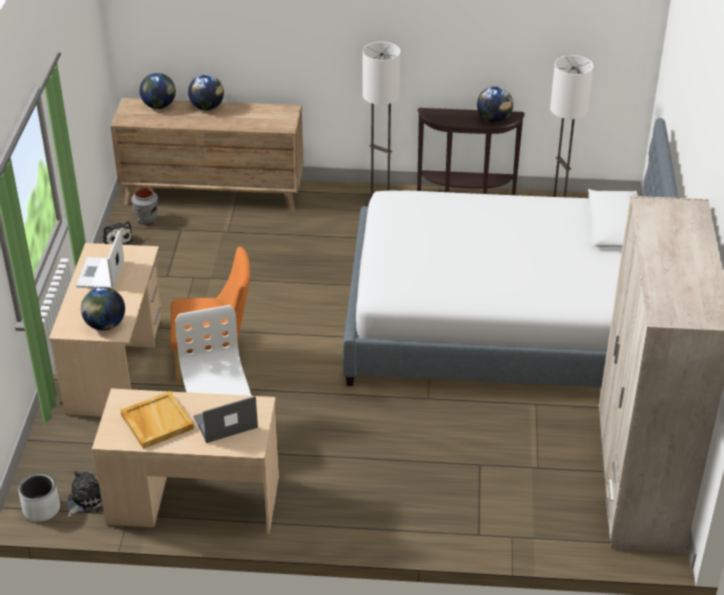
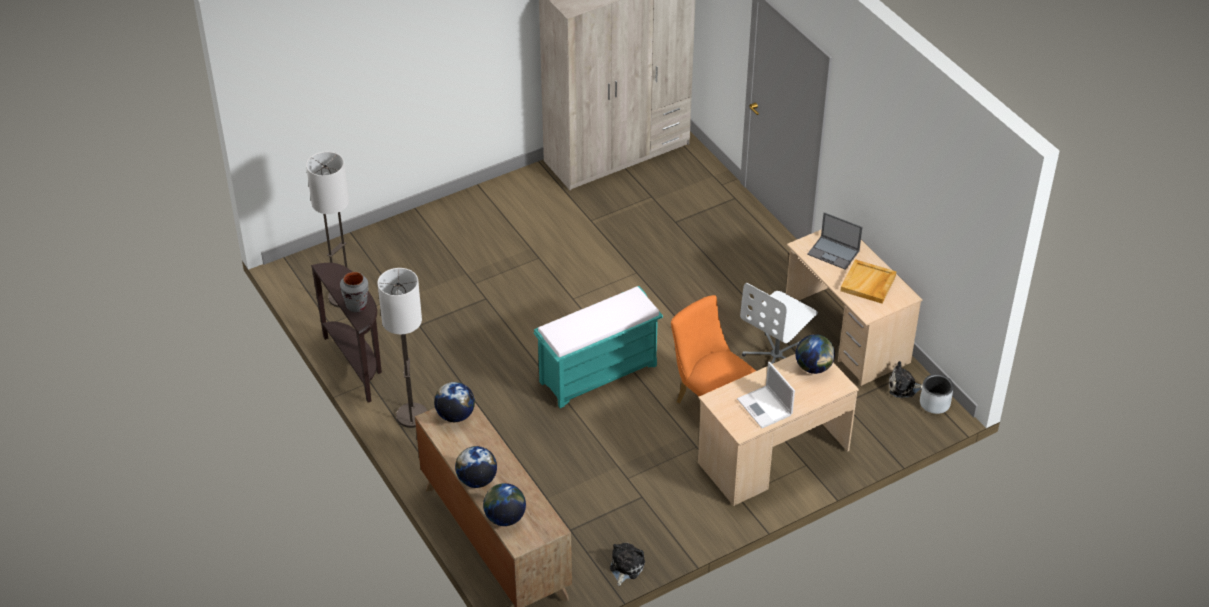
camera: 125 degrees left, 5 degrees up
(100, 274) = (765, 408): laptop -> laptop turned 90 degrees clockwise
(147, 221) = (579, 563): grey vase -> grey vase (356, 305)
(322, 314) = (599, 373): none -> turquoise bench
(494, 119) = (341, 276): globe -> globe (455, 415)
(501, 322) = (516, 272): bed -> none

